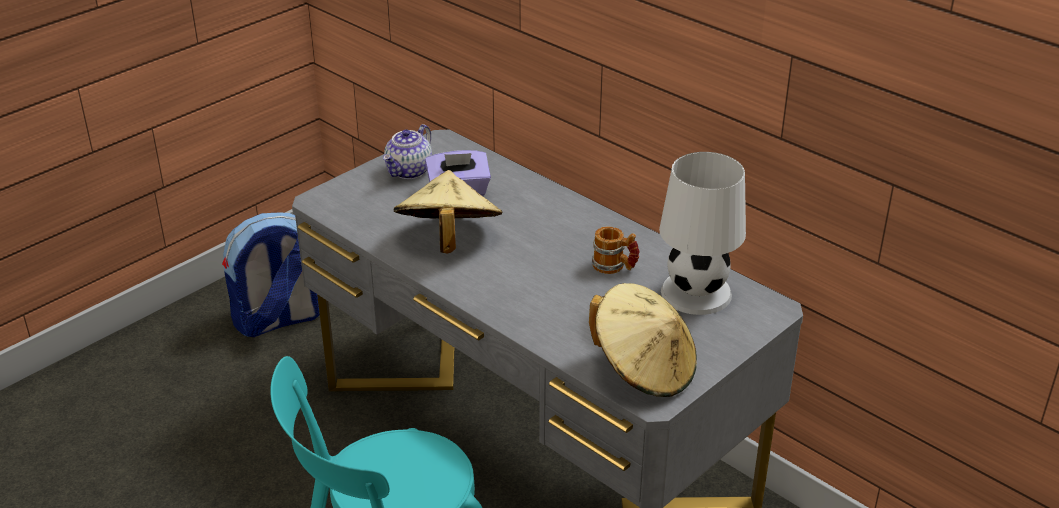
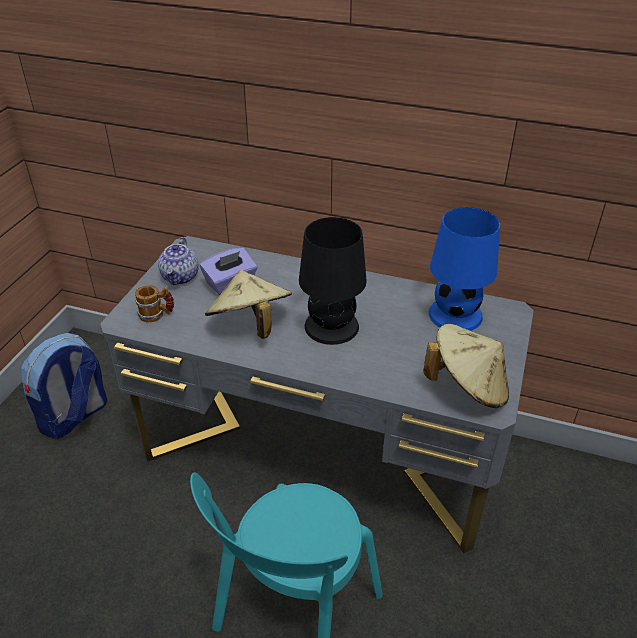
camera: 25 degrees left, 5 degrees up
(538, 265) = (332, 326): none -> black table lamp
(614, 267) = (386, 311): mug -> mug (157, 315)
(697, 292) = (455, 314): white table lamp -> blue table lamp

